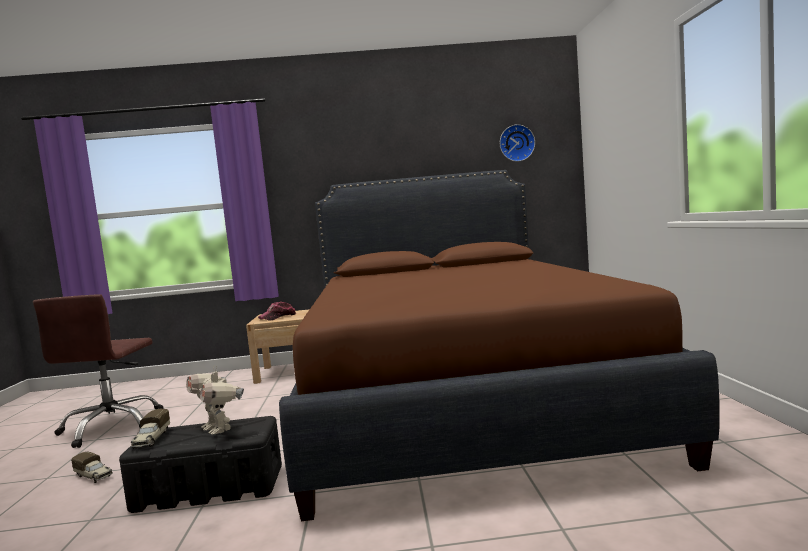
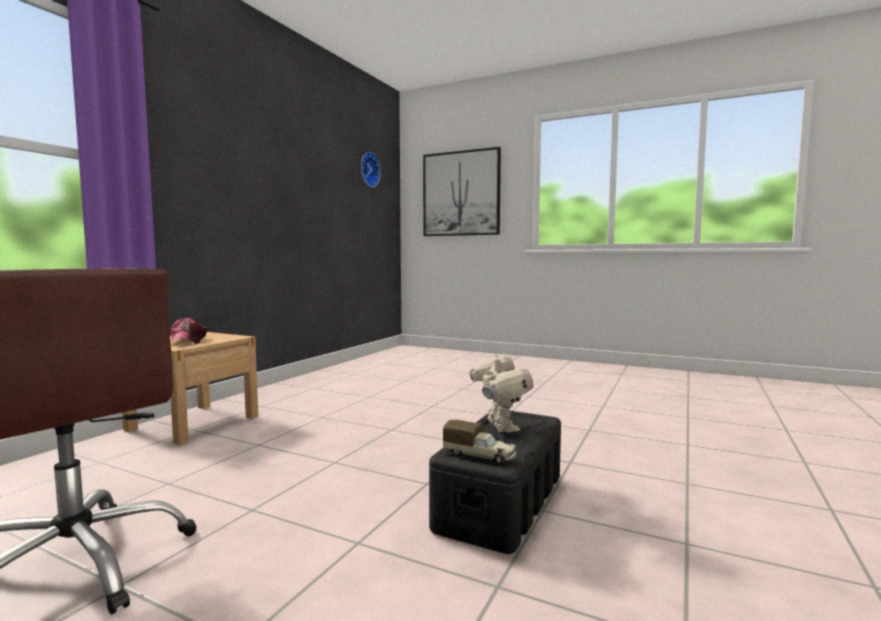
camera: 60 degrees left, 0 degrees up
(94, 476) = (328, 585): toy truck -> none
(219, 429) = (499, 427): toy robot -> toy robot turned 90 degrees counterclockwise
(458, 396) = (451, 391): brown bed -> none
(620, 148) = (461, 193): none -> picture

